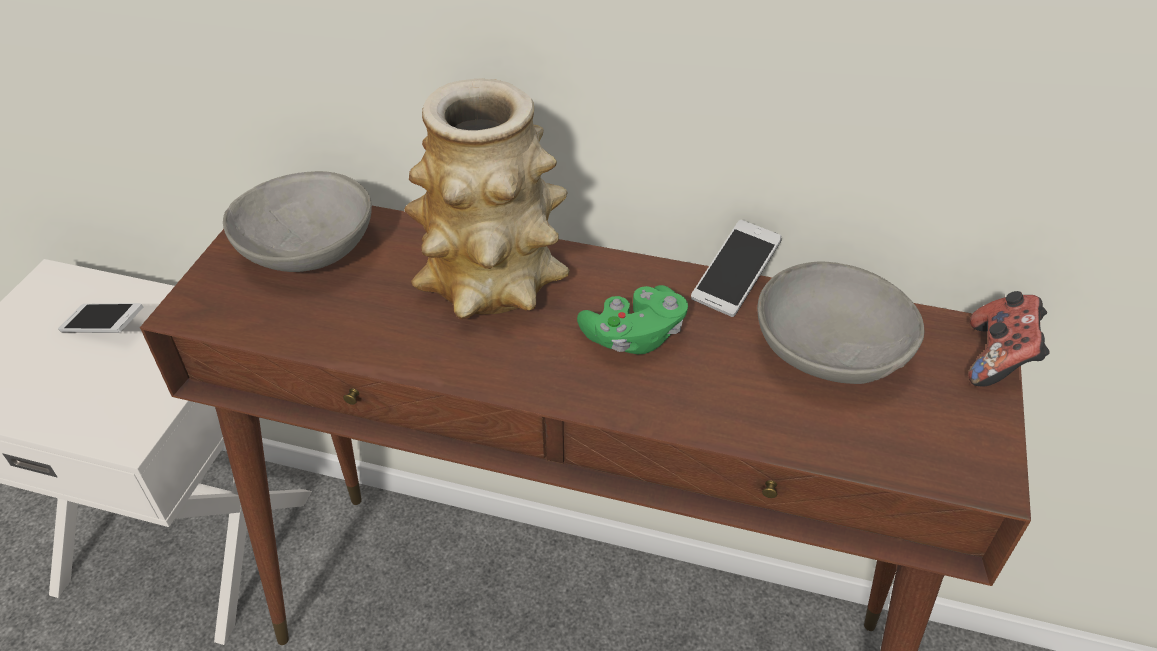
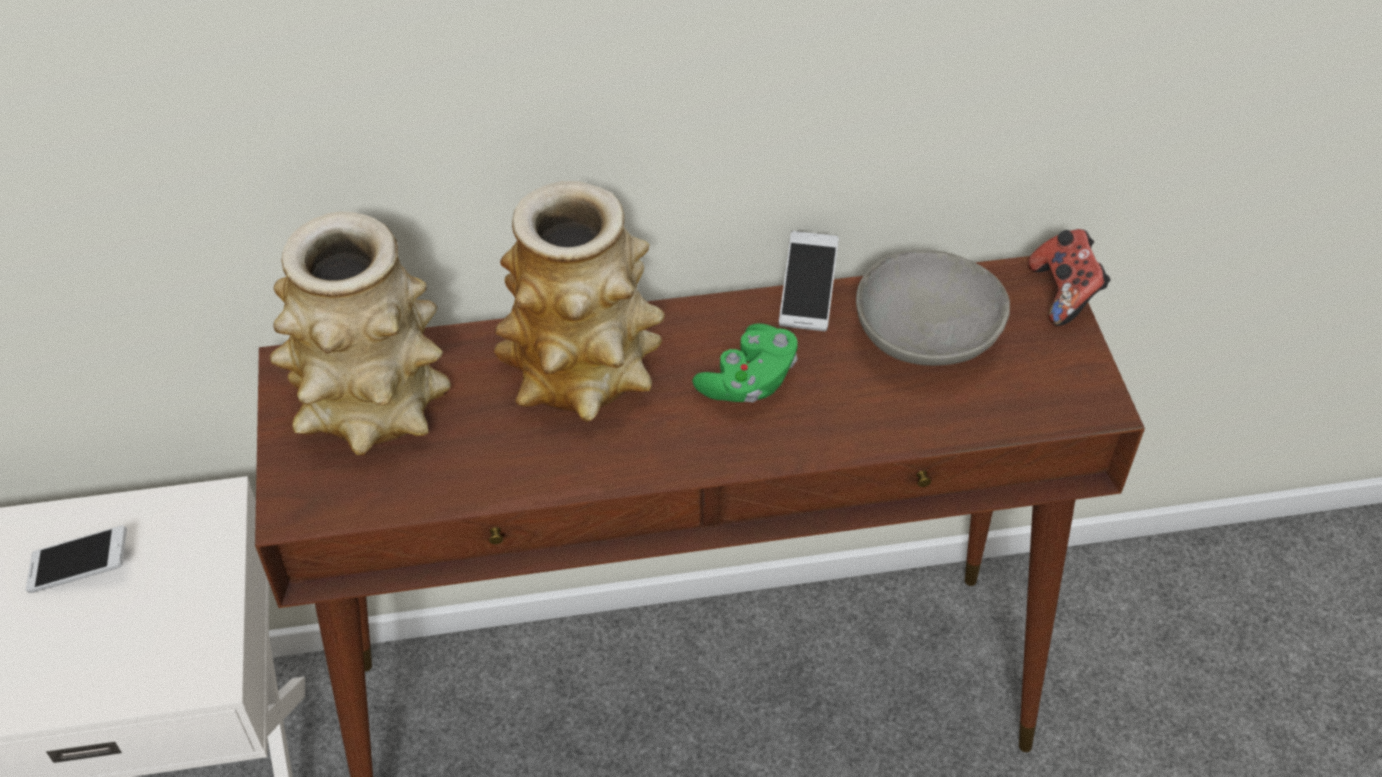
camera: 25 degrees left, 5 degrees up
(308, 252) = (372, 405): grey bowl -> vase

